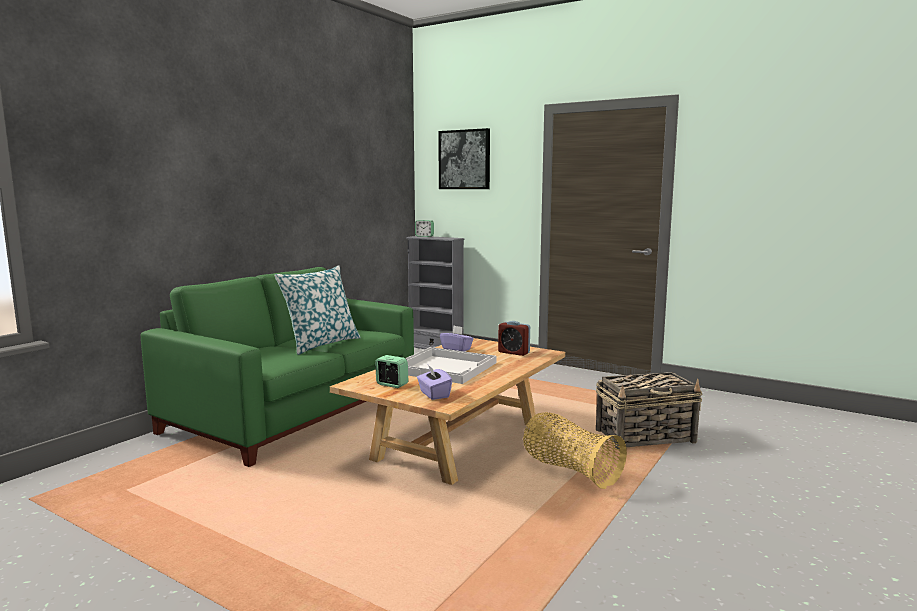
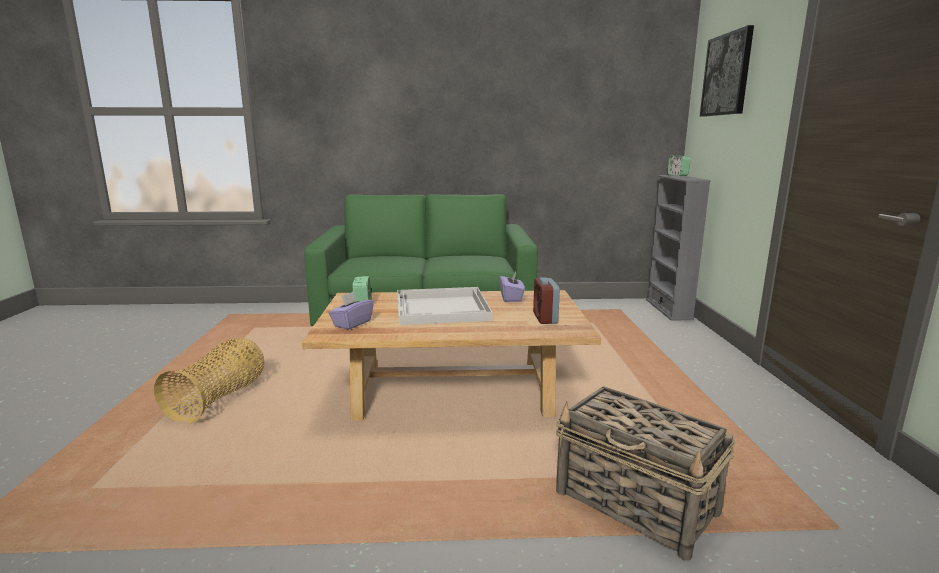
camera: 55 degrees right, 5 degrees up
(321, 344) = (431, 263): pillow -> none
(570, 470) = (453, 474): basket -> basket (219, 399)

